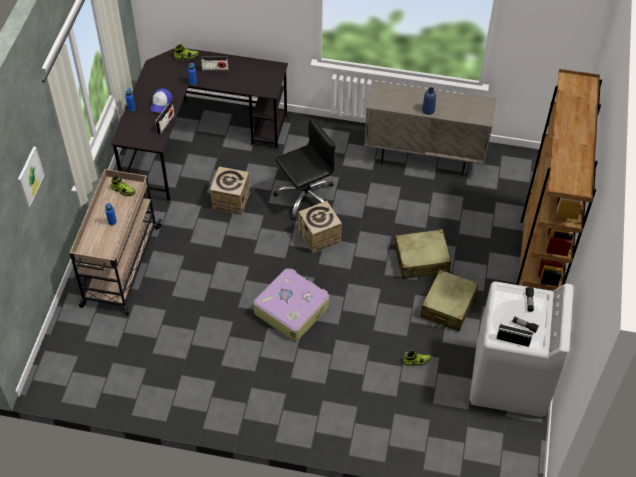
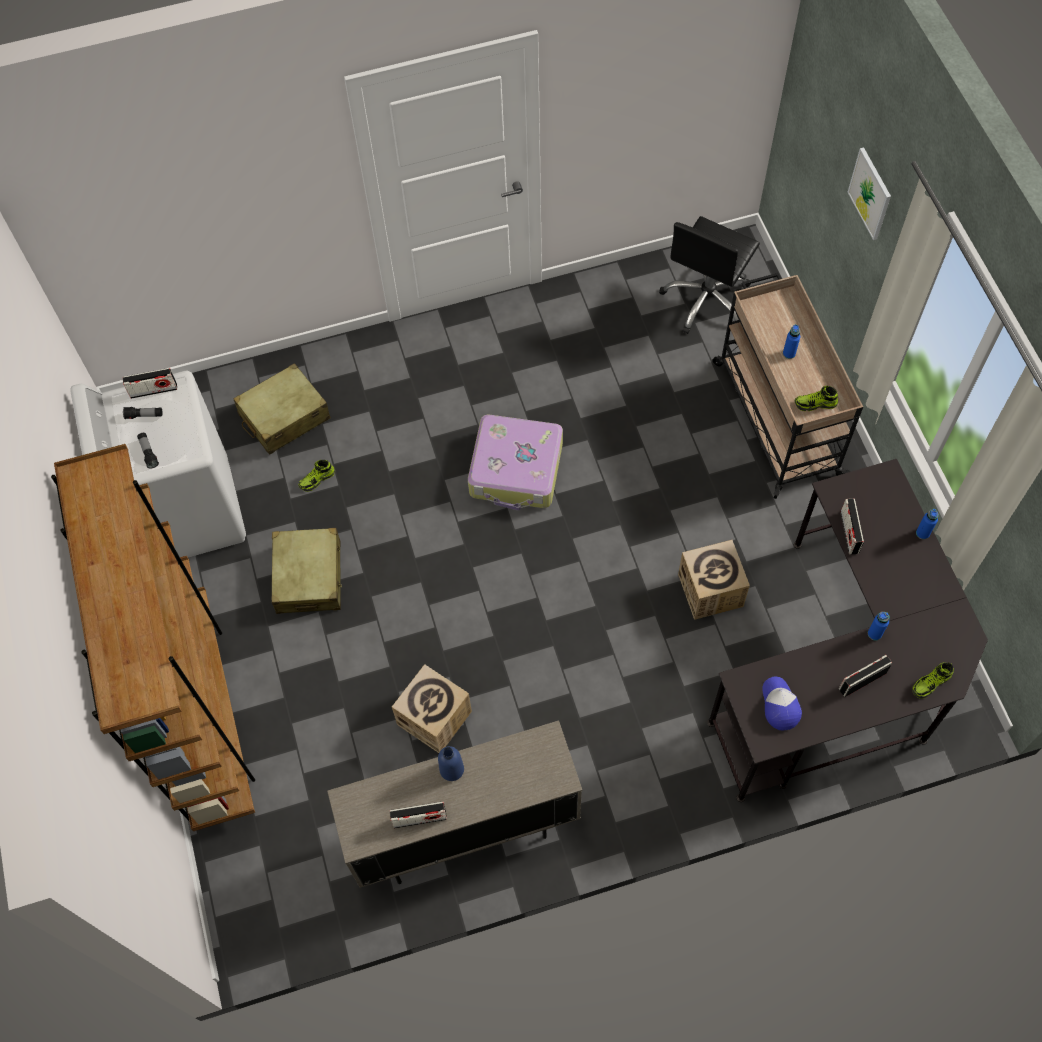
camera: 155 degrees right, 10 degrees up
(161, 103) = (888, 566): cap -> cap (779, 705)
(305, 196) = (608, 654): black office chair -> black office chair (707, 300)
(319, 236) = (545, 596): cardboard box -> cardboard box (434, 718)
(422, 260) = (378, 632): beige suitcase -> beige suitcase (284, 417)
(453, 99) = (419, 819): none -> radio

